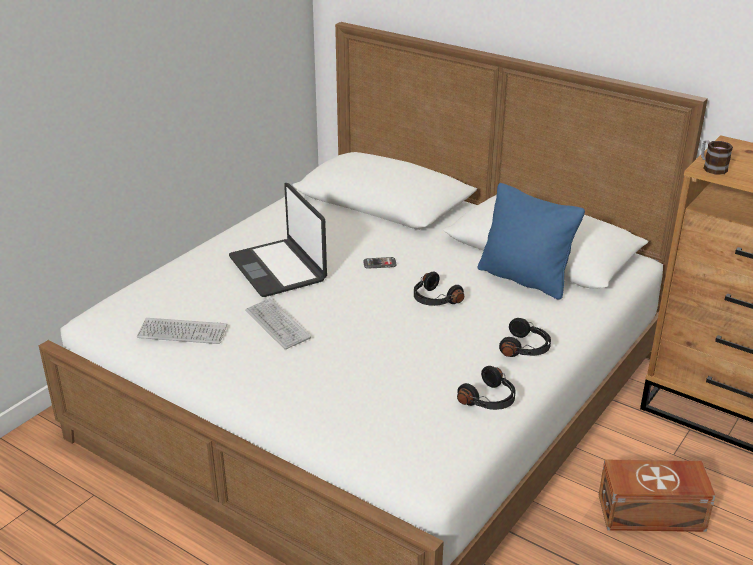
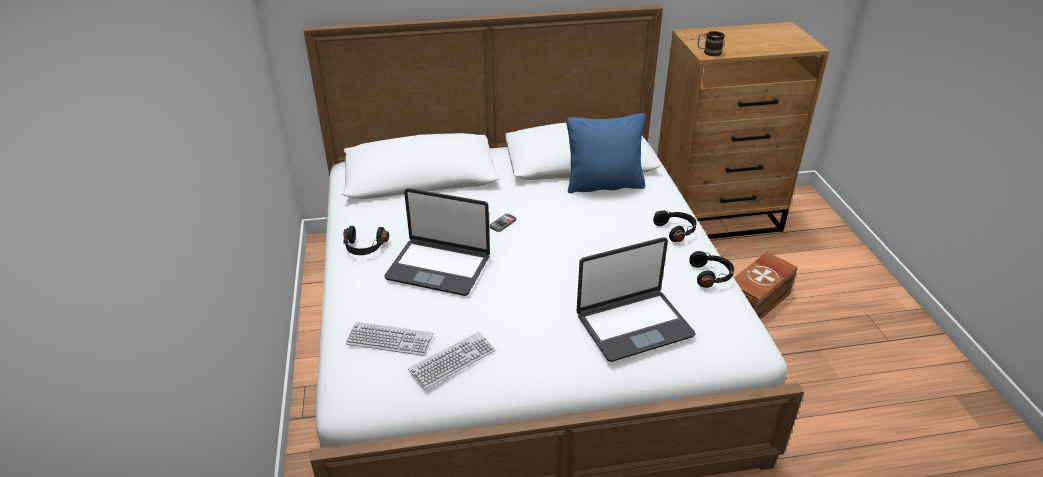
camera: 45 degrees left, 5 degrees up
(277, 325) = (511, 309): keyboard -> keyboard (389, 340)
(348, 391) = (633, 325): none -> laptop
(434, 299) = (578, 229): black headphones -> black headphones (364, 248)

